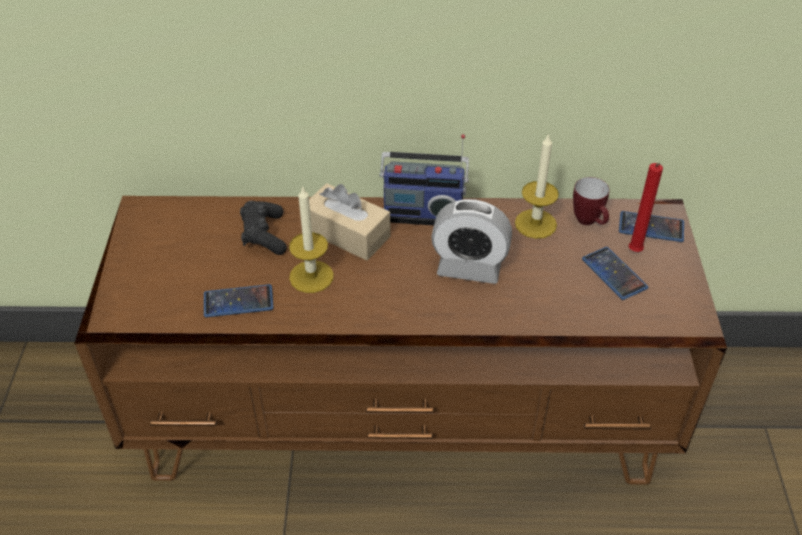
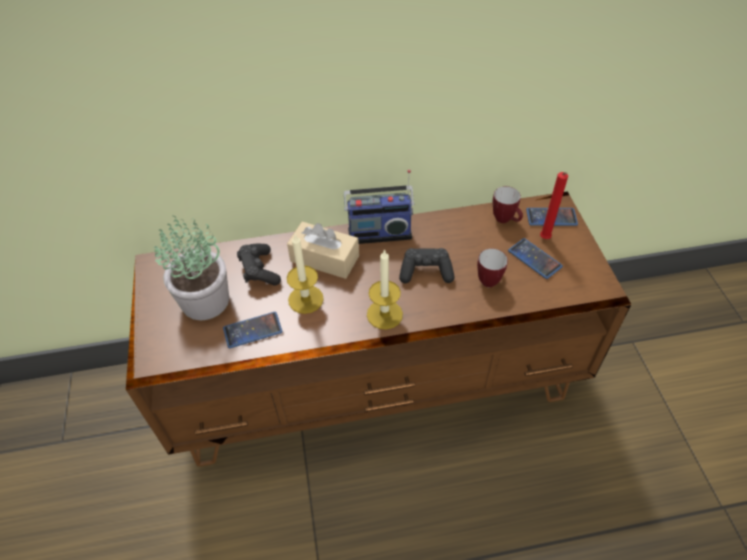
camera: 10 degrees left, 5 degrees up
(192, 259) = (206, 300): none -> potted plant
(469, 268) = (426, 272): alarm clock -> black game controller
(535, 224) = (466, 228): candle -> candle (384, 314)
(548, 288) = (489, 279): none -> mug

